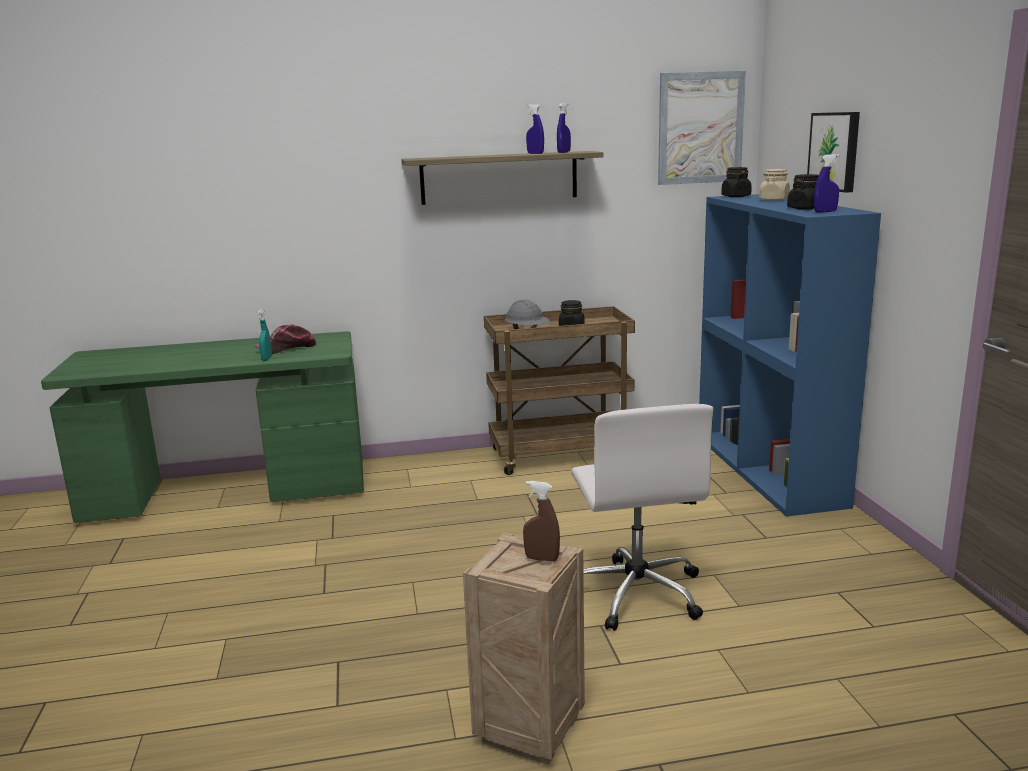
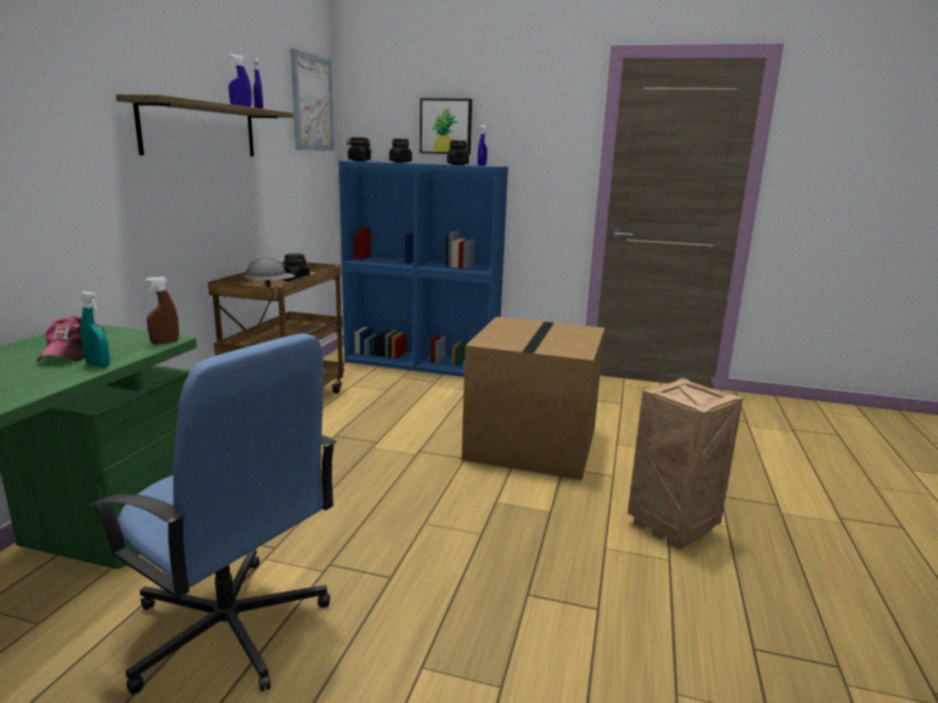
camera: 65 degrees left, 0 degrees up
(235, 559) = (229, 629): none -> blue office chair
(542, 559) = (693, 389): brown spray bottle -> brown spray bottle (165, 342)
(636, 593) = (533, 445): white office chair -> cardboard box
(774, 200) = (400, 162): beige jar -> black jar

